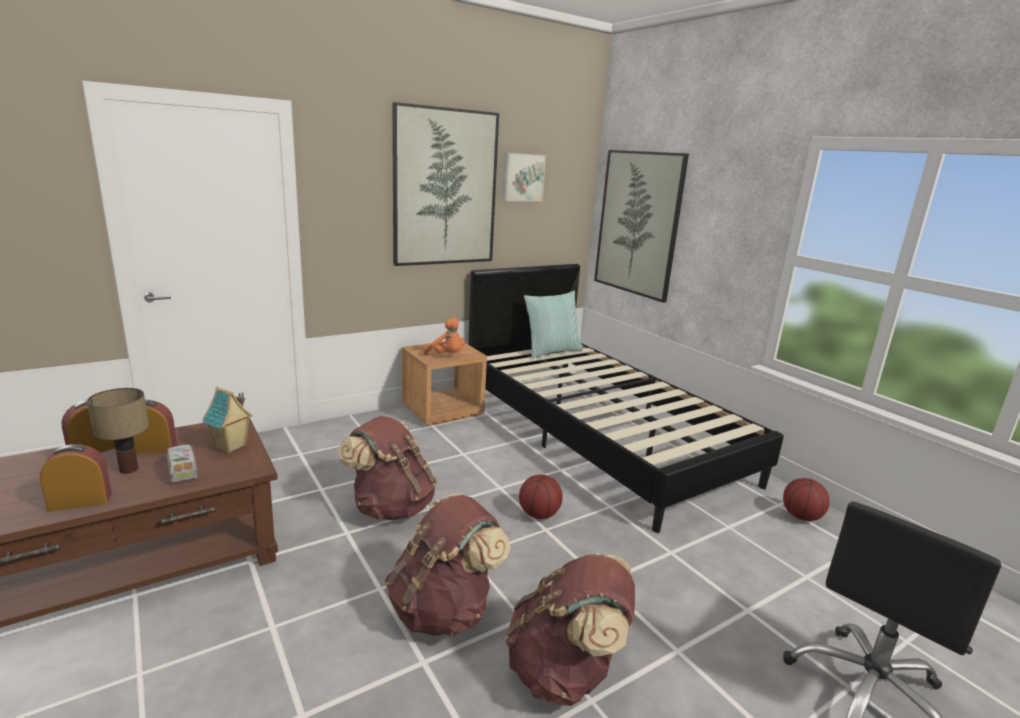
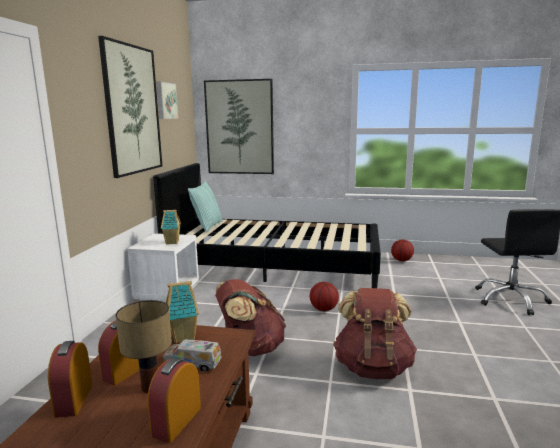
camera: 45 degrees left, 5 degrees down
(443, 411) = (167, 291): brown nightstand -> white nightstand
(447, 355) = (172, 242): orange plush toy -> toy house
(565, 672) = (451, 353): brown backpack -> none

